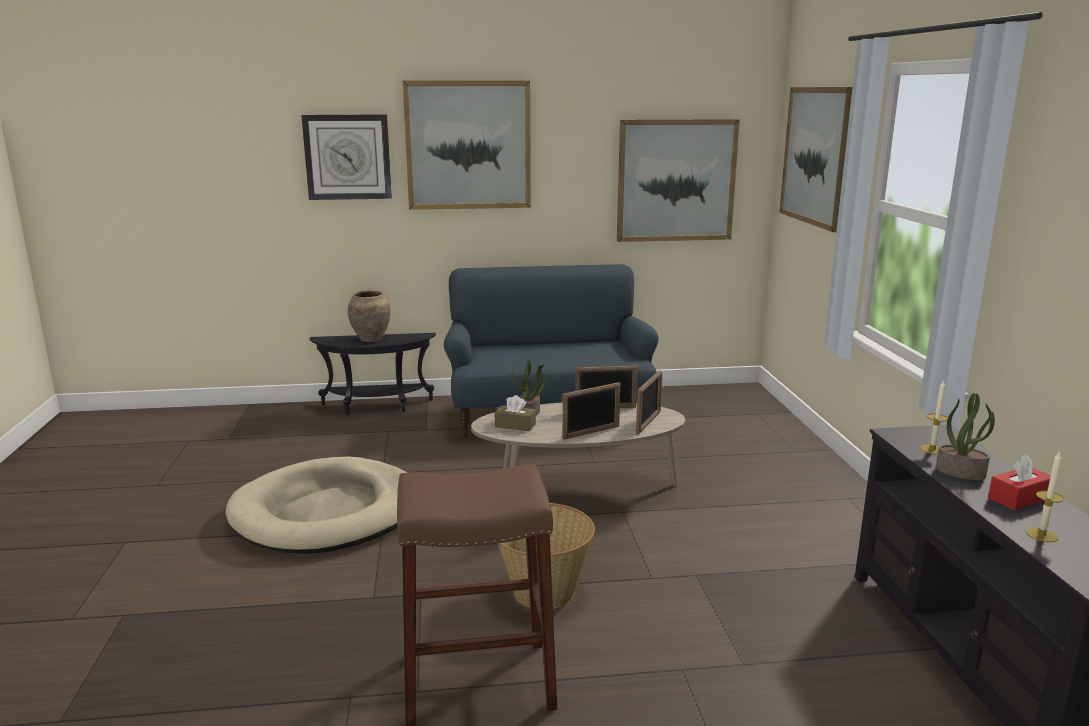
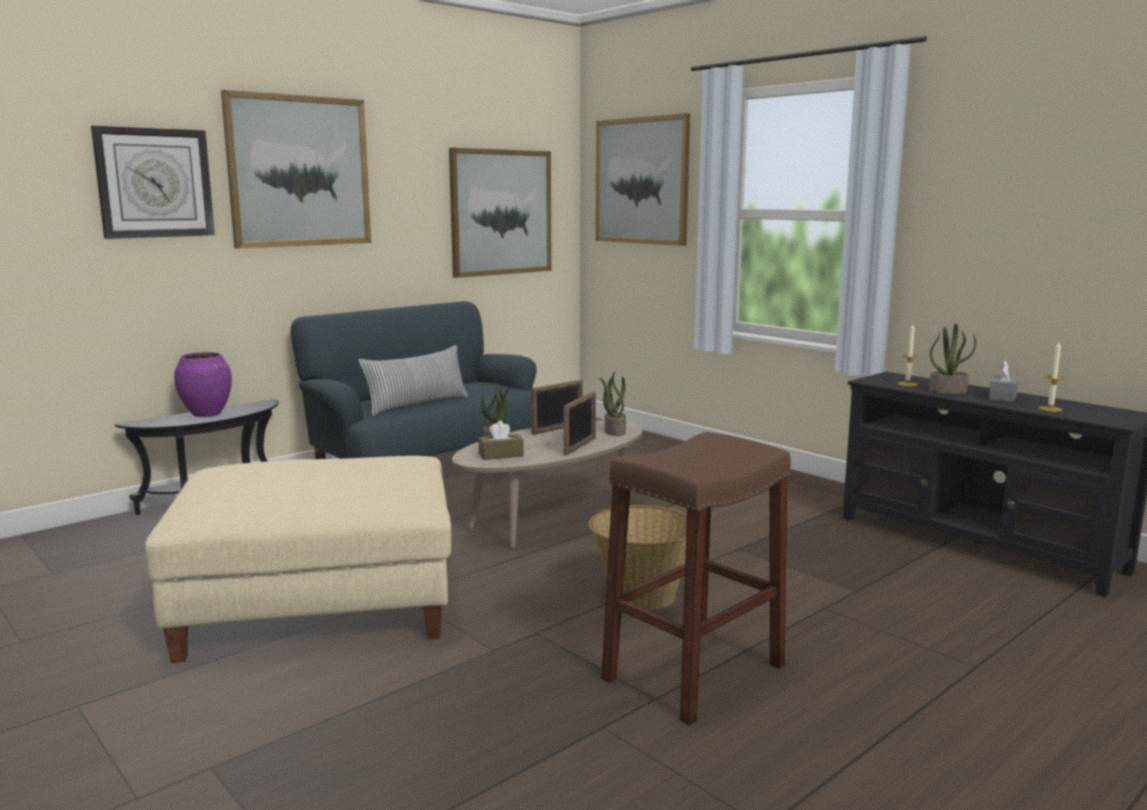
camera: 35 degrees left, 5 degrees down
(328, 512) = (320, 602): beige dog bed -> beige ottoman
(371, 339) = (207, 414): brown vase -> purple vase
(526, 358) = (417, 404): none -> pillow
(648, 423) = (614, 431): picture frame -> potted plant
(1019, 498) = (1003, 396): red tissue box -> grey tissue box

